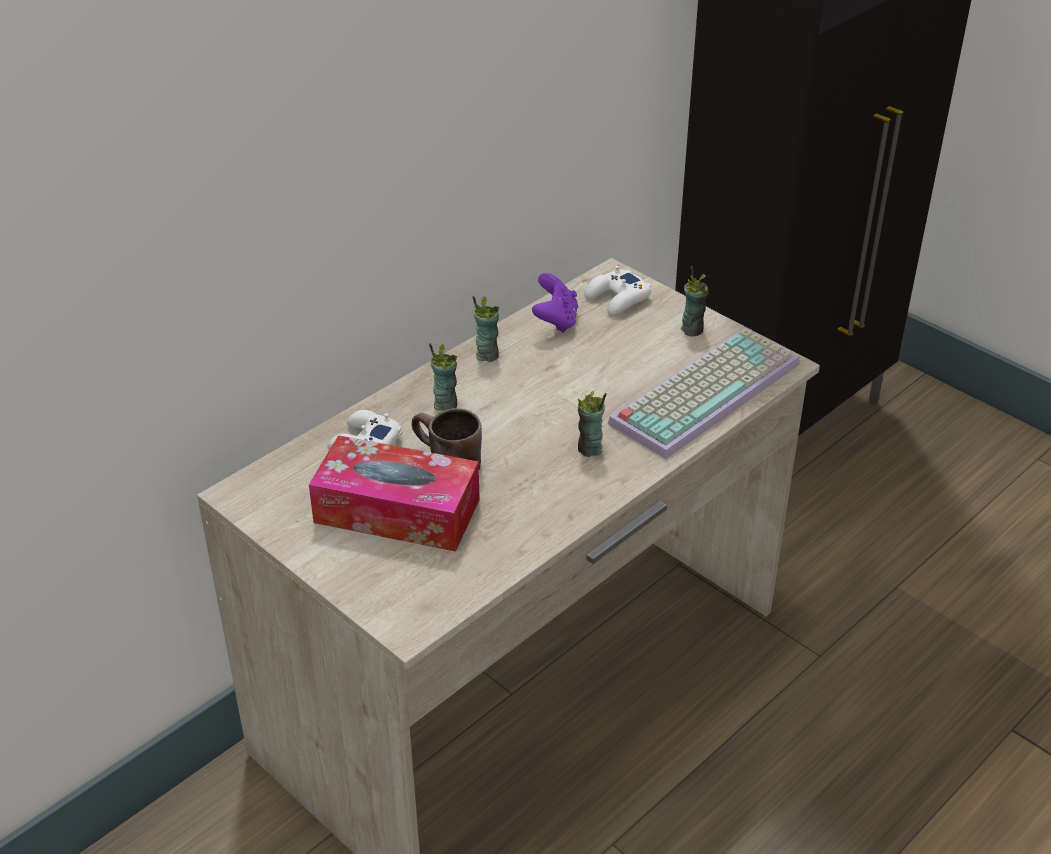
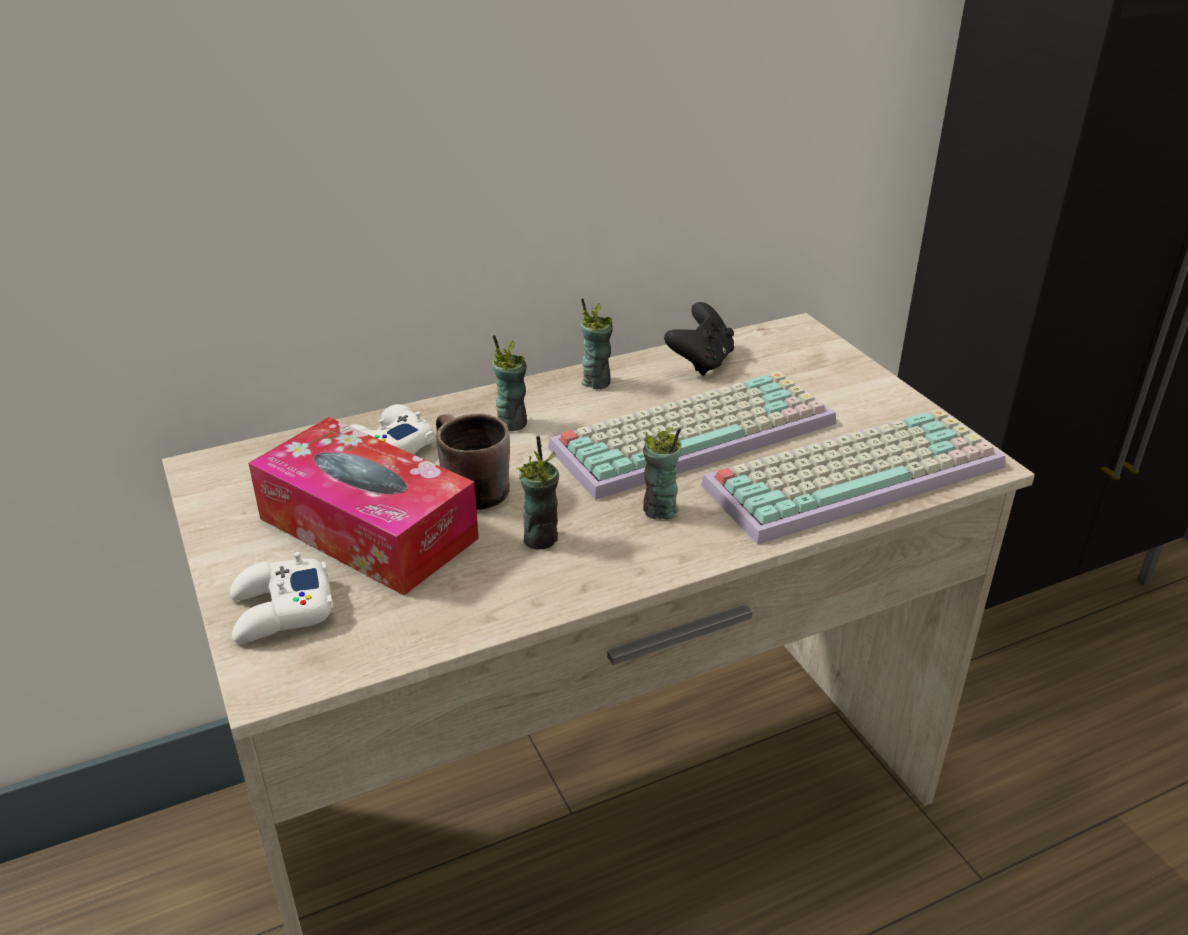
camera: 20 degrees right, 5 degrees down
(555, 321) = (701, 362): purple game controller -> black game controller
(582, 382) = (694, 432): none -> keyboard
(617, 299) = (791, 353): white game controller -> white game controller (281, 611)
(692, 329) = (871, 401): cup -> cup (541, 538)

